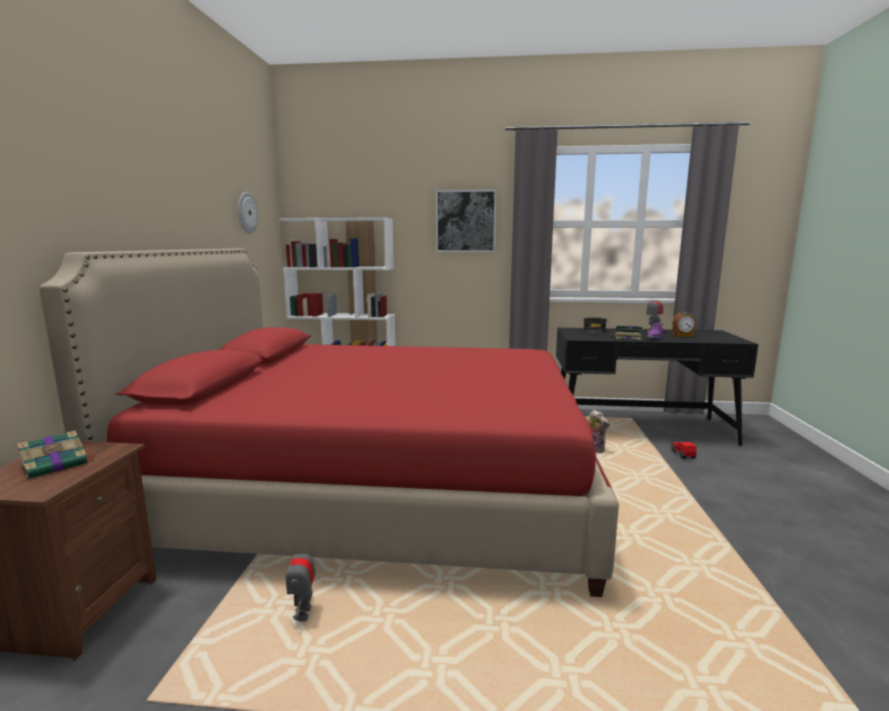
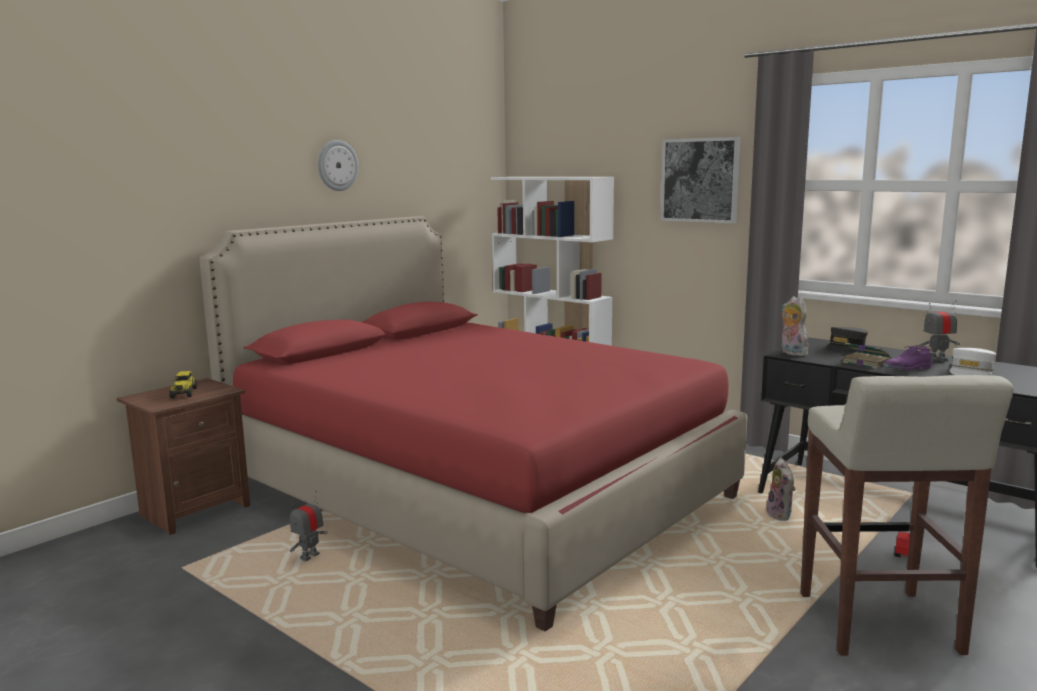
camera: 35 degrees right, 0 degrees up
(56, 465) = (184, 393): book -> toy truck
(246, 213) = (446, 175): wall clock -> wall clock (337, 165)
(577, 337) = (791, 353): none -> plush toy
(683, 335) = (971, 372): alarm clock -> white cap
(742, 505) = (879, 624): none -> beige stool

